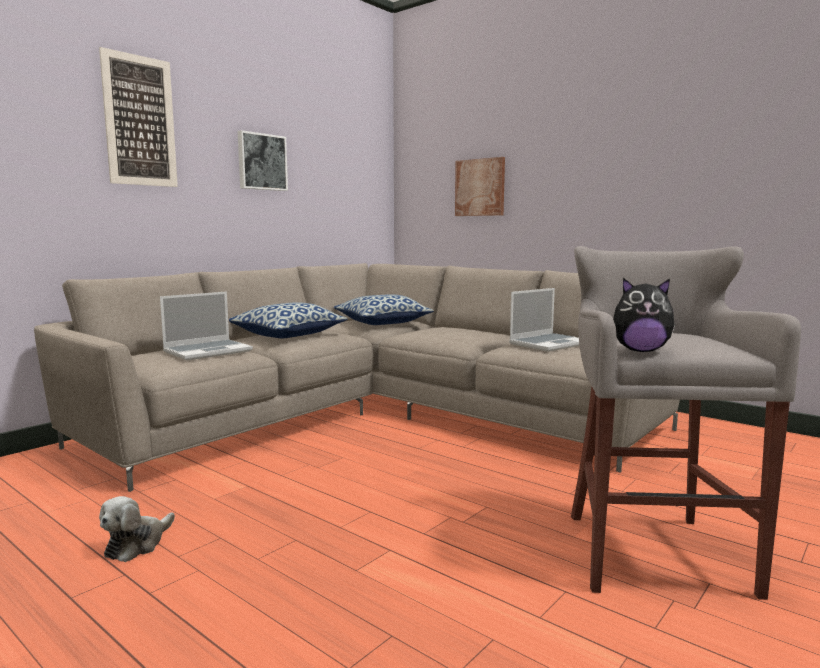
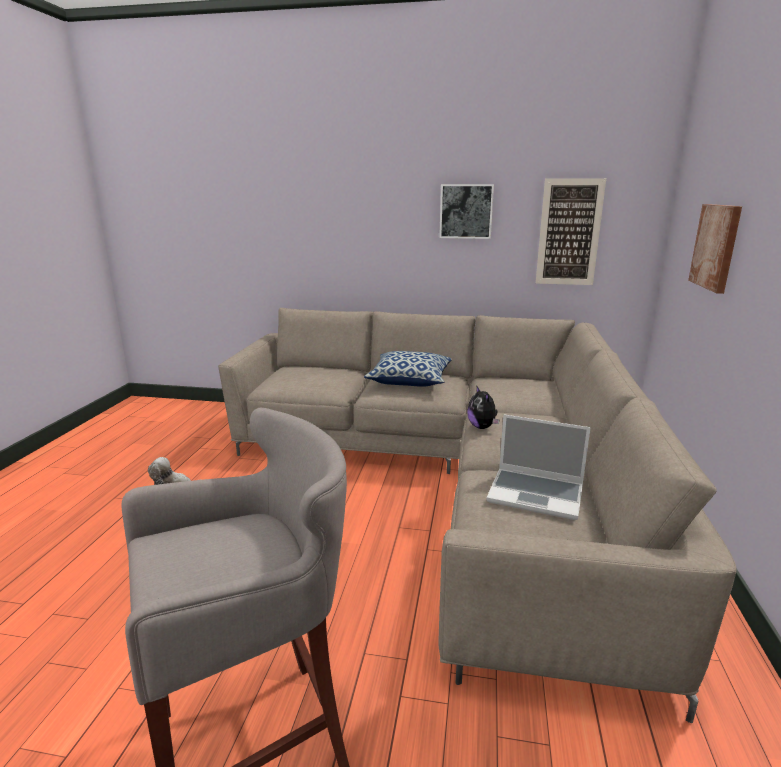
camera: 60 degrees right, 10 degrees up
(140, 121) = (352, 187): picture -> picture (569, 232)
(208, 351) = (321, 379): laptop -> none
(382, 323) = (520, 393): pillow -> none
(640, 351) = (156, 543): plush toy -> plush toy (482, 427)

